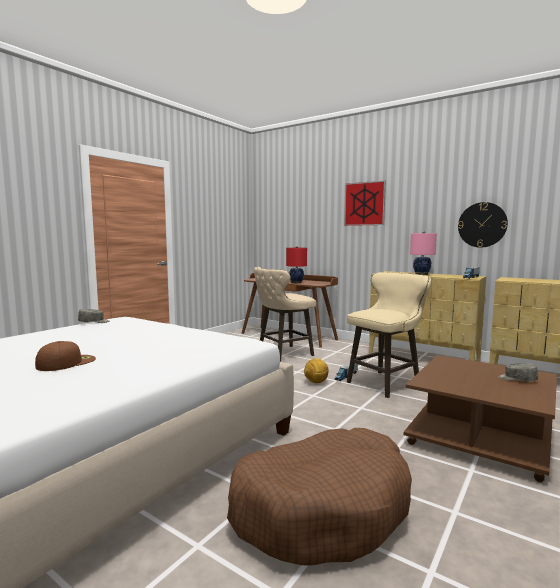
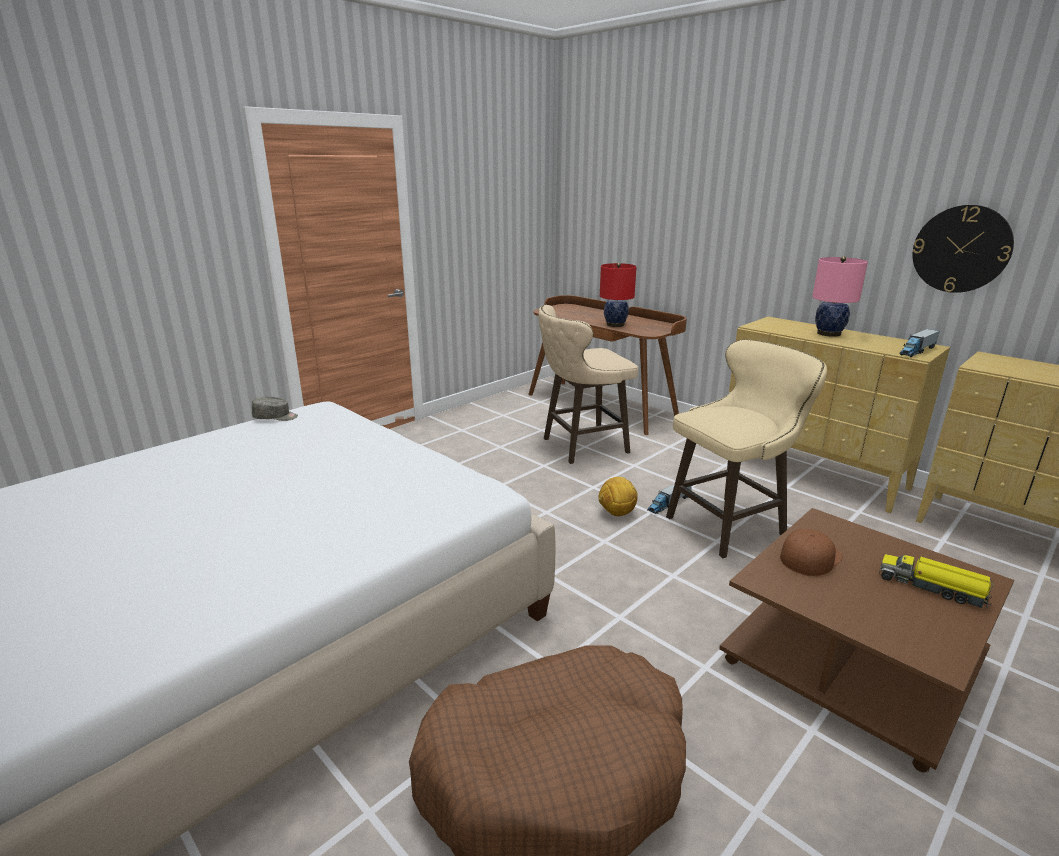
camera: 10 degrees right, 15 degrees up
(66, 362) = (204, 528): brown cap -> brown cap (810, 556)
(364, 204) = (745, 189): picture -> none
(517, 379) = (932, 588): grey cap -> toy truck

